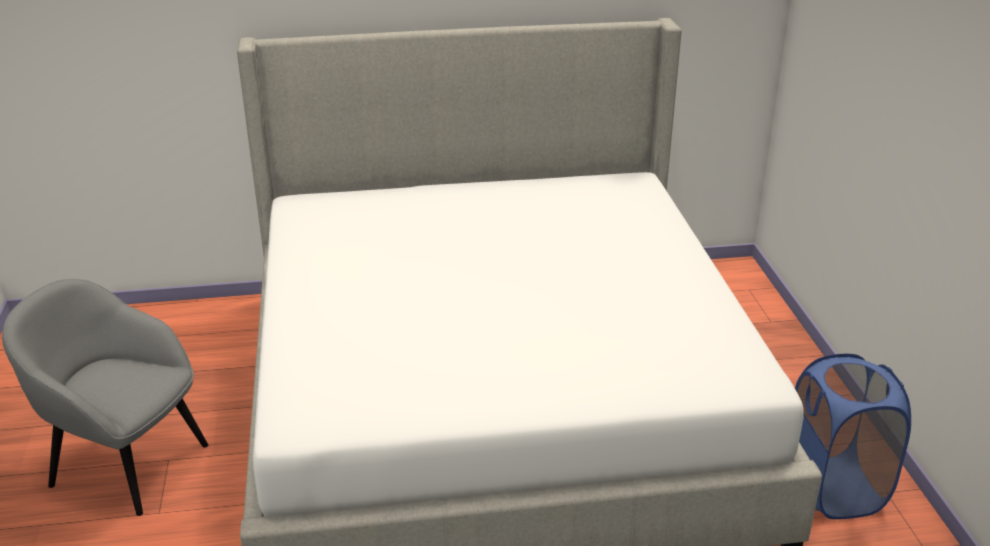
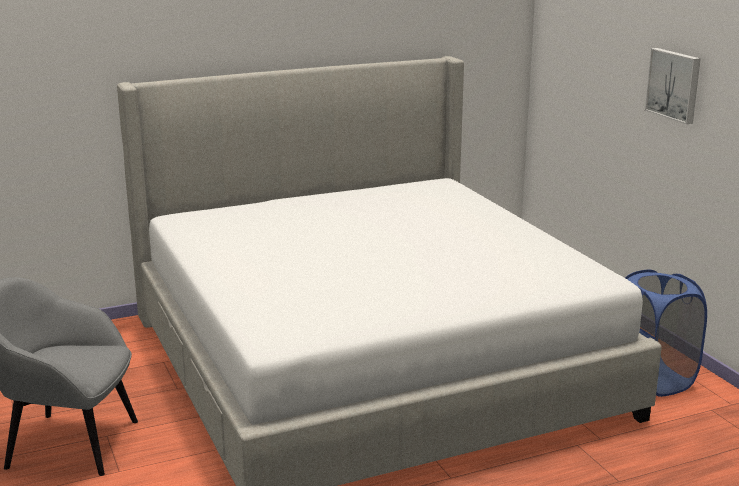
camera: 15 degrees left, 10 degrees down
(929, 110) = (674, 85): none -> picture

